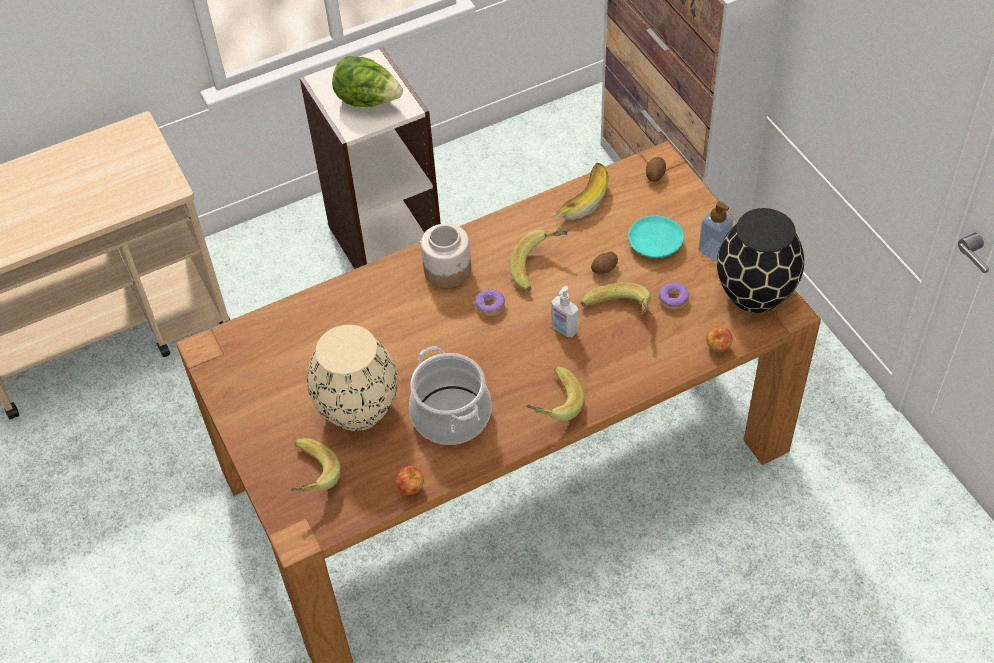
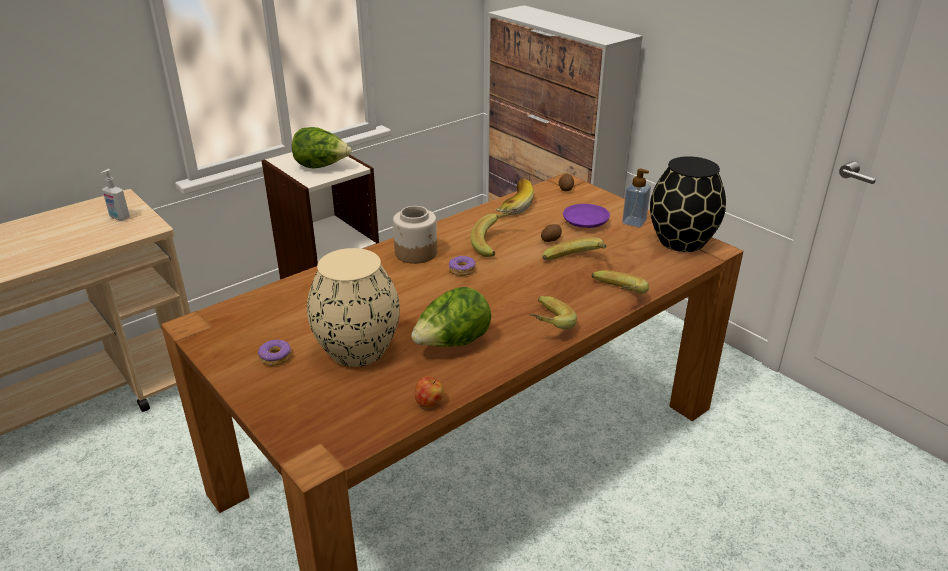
camera: 15 degrees left, 20 degrees down
(309, 477) = (317, 408): banana -> banana (615, 297)
(451, 415) = (452, 344): cooking pot -> lettuce
(564, 329) = (533, 277): soap dispenser -> soap dispenser (119, 217)
(654, 243) = (585, 222): turquoise plate -> purple plate
(673, 300) = (618, 251): donut -> donut (276, 357)
(718, 347) = (671, 274): apple -> none

